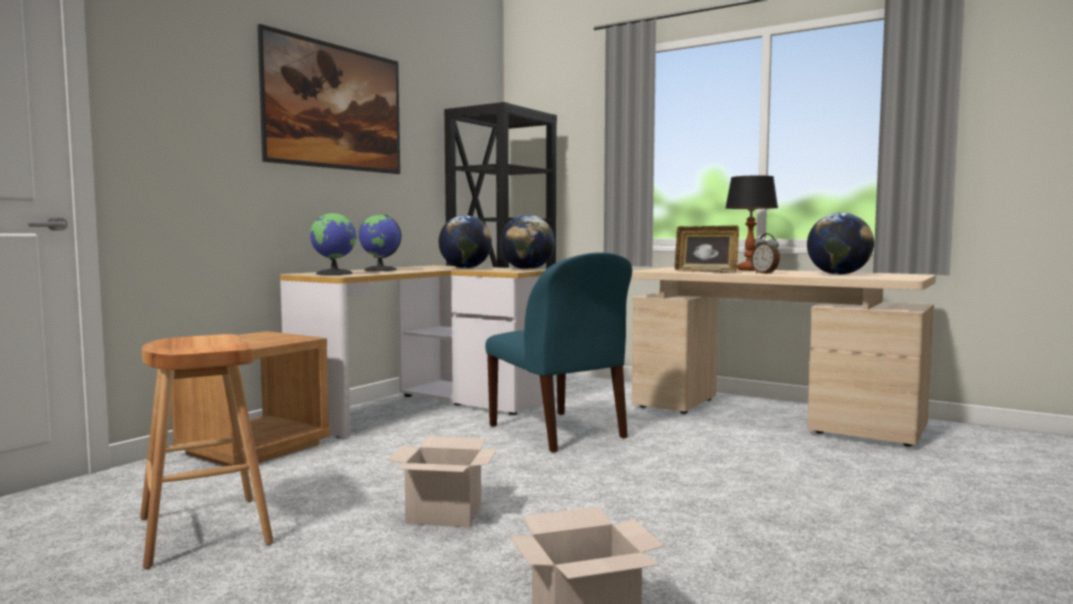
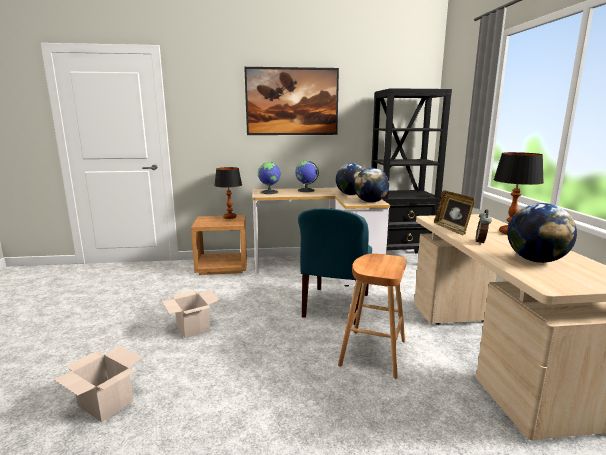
camera: 50 degrees right, 10 degrees up
(204, 531) = (139, 297): brown stool -> brown stool (373, 353)
(251, 335) = (229, 217): none -> table lamp

